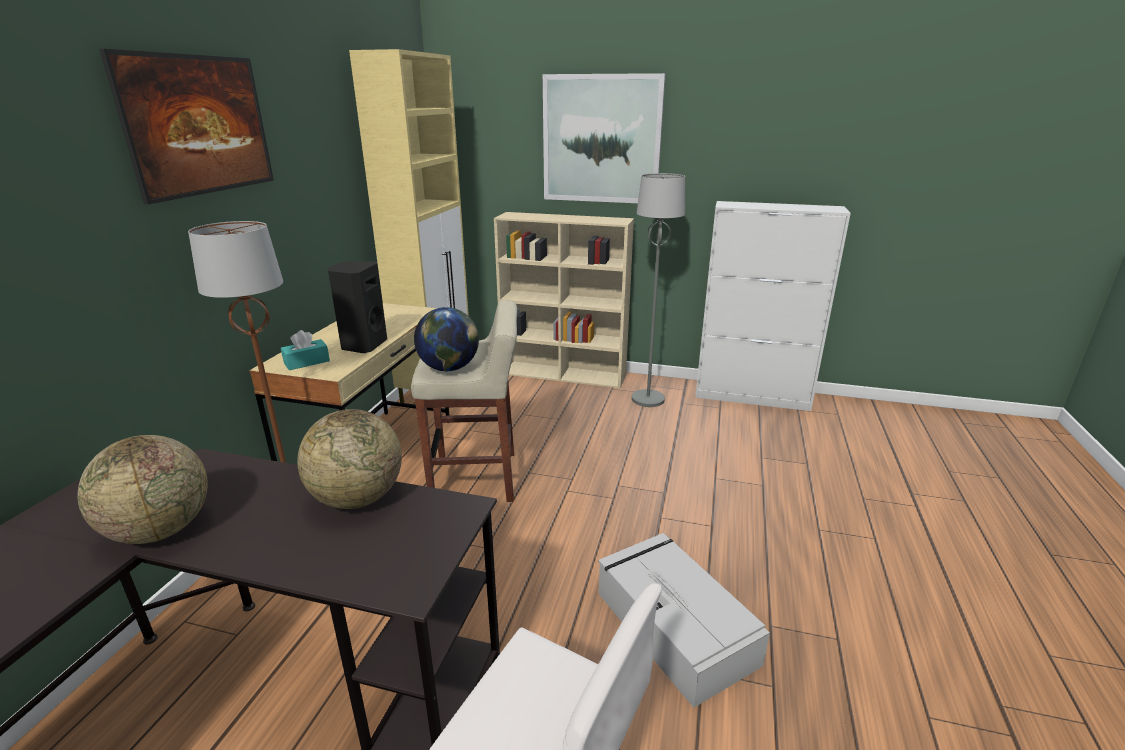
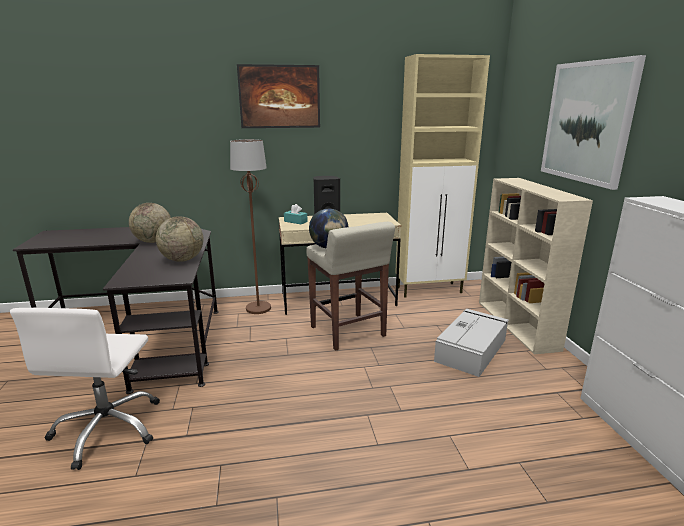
camera: 65 degrees right, 5 degrees down
(648, 399) = (536, 372): grey floor lamp -> none
(673, 625) = (255, 443): grey storage box -> grey storage box (471, 350)

